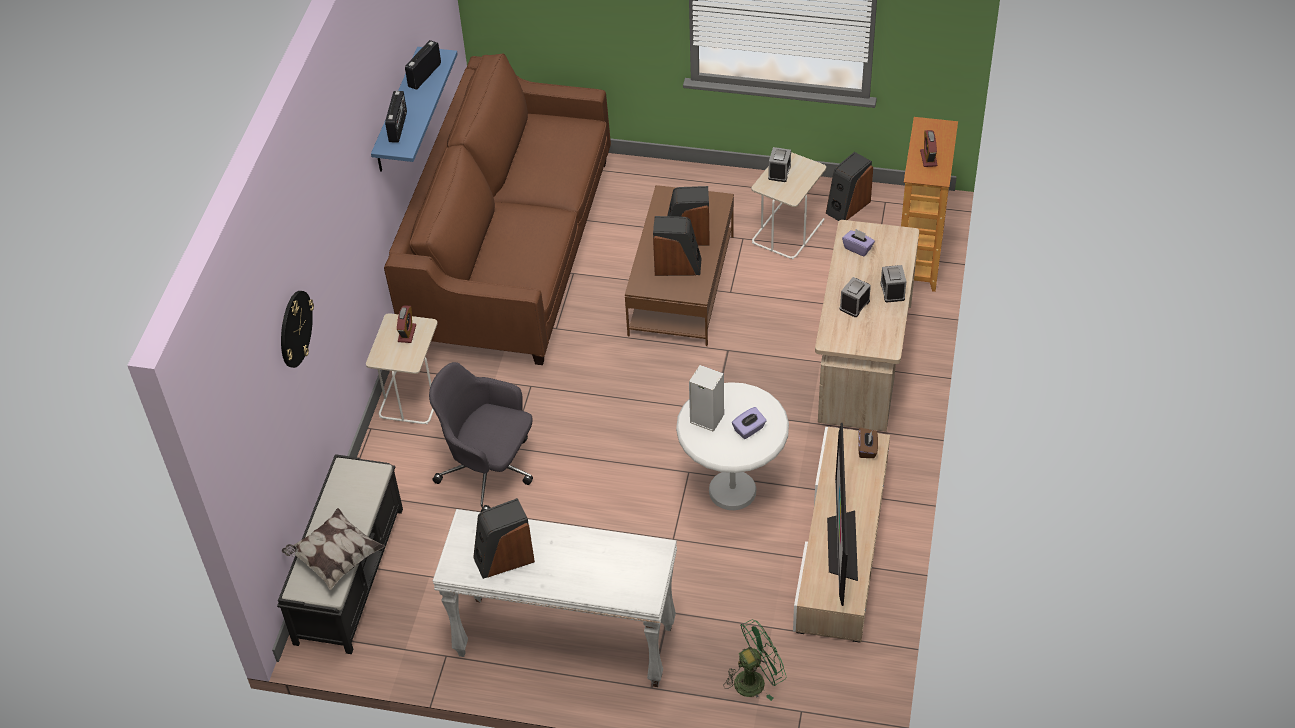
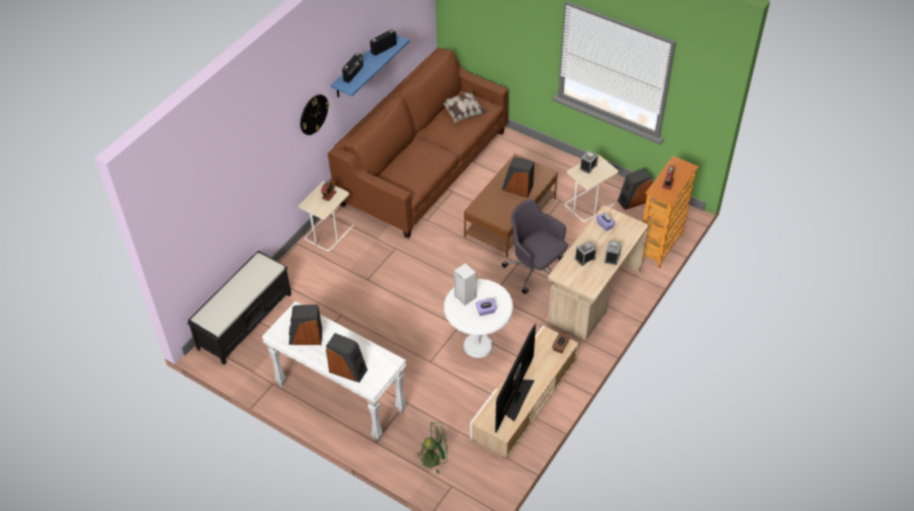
camera: 20 degrees right, 0 degrees up
(295, 328) = (238, 170): wall clock -> wall clock (313, 114)
(335, 558) = (228, 307): pillow -> pillow (462, 113)
(490, 471) = (348, 289): grey office chair -> grey office chair (535, 270)
(677, 265) = (502, 204): speaker -> speaker (348, 370)

